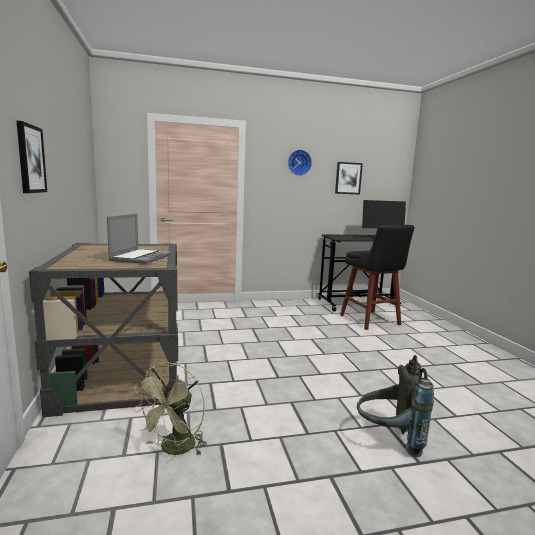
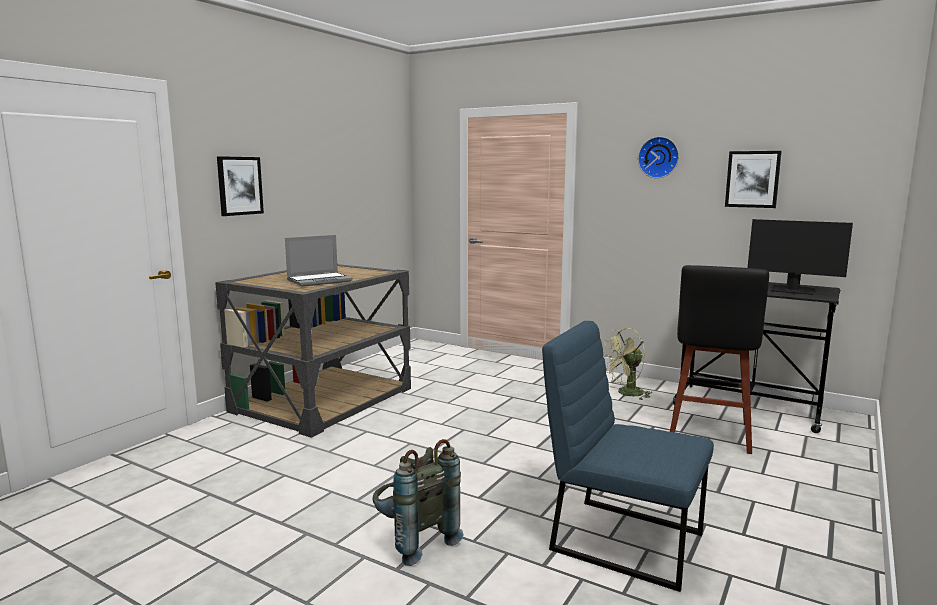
camera: 45 degrees right, 0 degrees up
(174, 449) = (252, 464): green fan -> green fan (626, 394)
(449, 385) = (622, 539): none -> blue chair

